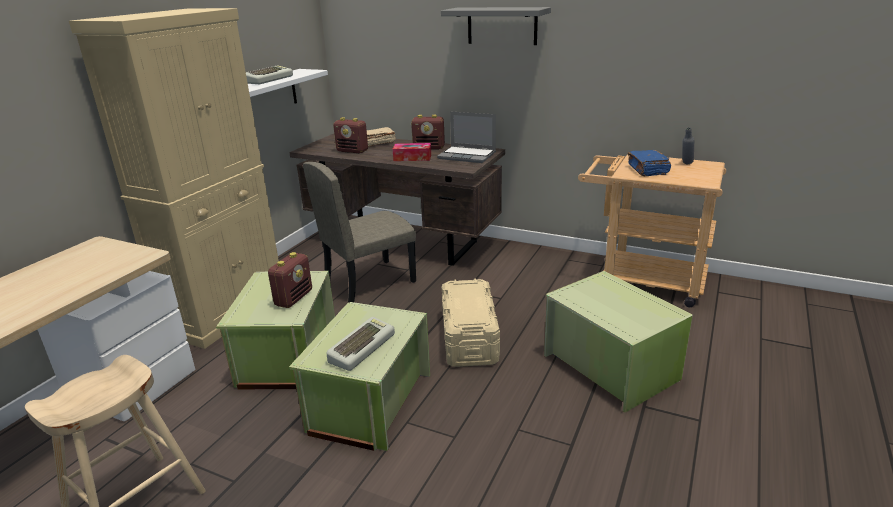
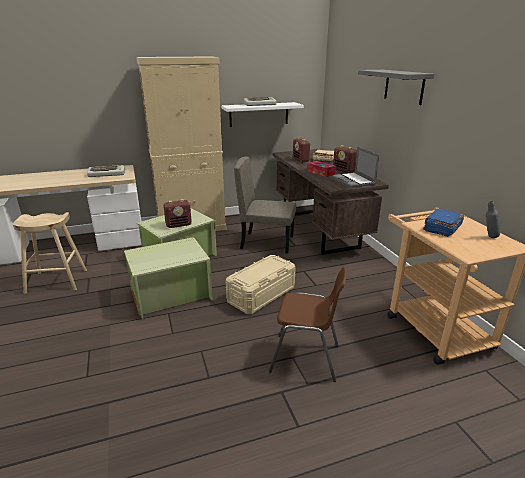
camera: 45 degrees right, 0 degrees up
(361, 347) = (157, 258): keyboard -> keyboard (107, 174)
(611, 366) = (306, 358): green storage box -> brown chair

